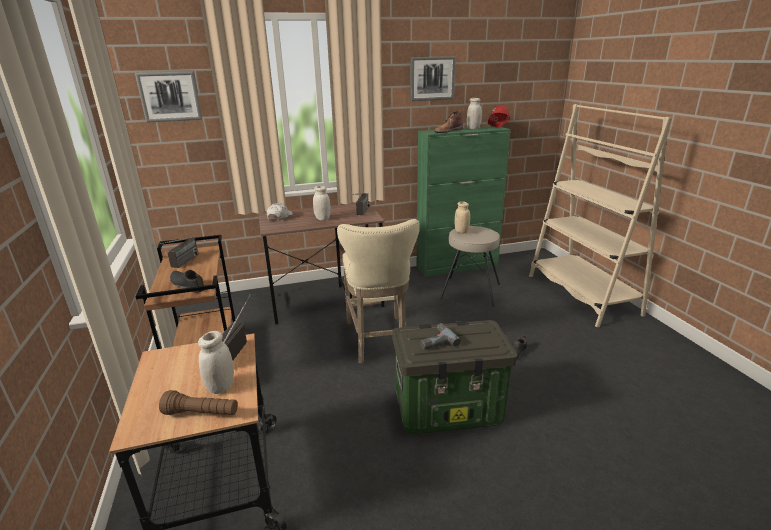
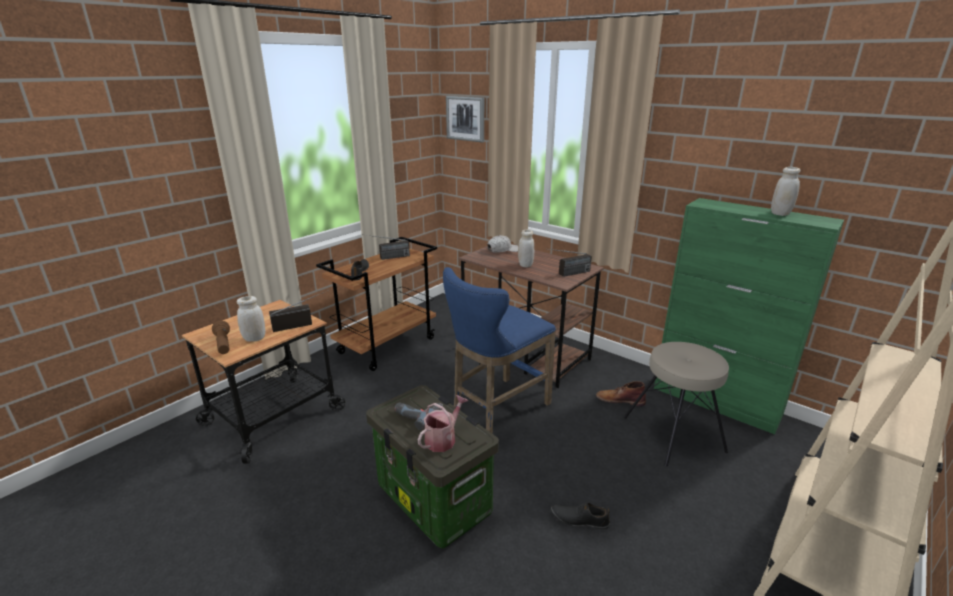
camera: 55 degrees right, 0 degrees up
(378, 341) = (496, 410): beige stool -> blue stool
(432, 78) = (735, 130): picture -> none
(448, 131) = (732, 207): brown boot -> brown boot (619, 399)
(461, 231) = (676, 348): beige jar -> none
(477, 339) = (443, 439): none -> watering can
(497, 128) = (819, 223): red hard hat -> none

